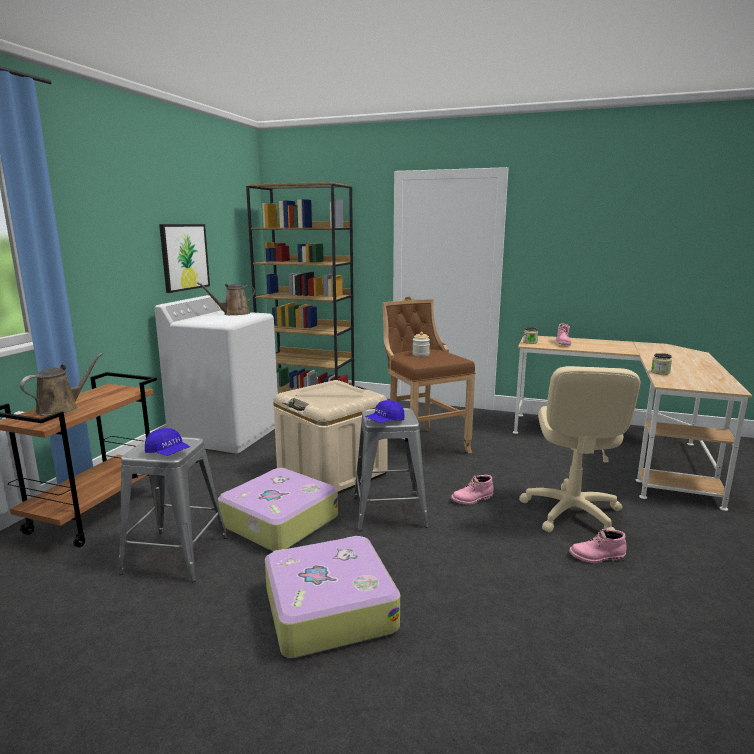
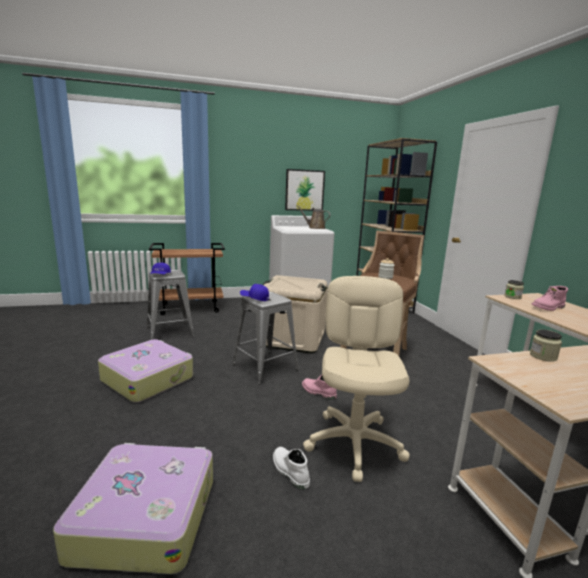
camera: 55 degrees right, 0 degrees up
(61, 409) = (178, 251): brown watering can -> none
(278, 521) = (220, 342): suitcase -> suitcase (145, 516)
(571, 512) = (354, 443): beige office chair -> beige office chair turned 120 degrees clockwise
(597, 557) = (289, 471): pink boot -> white boot

